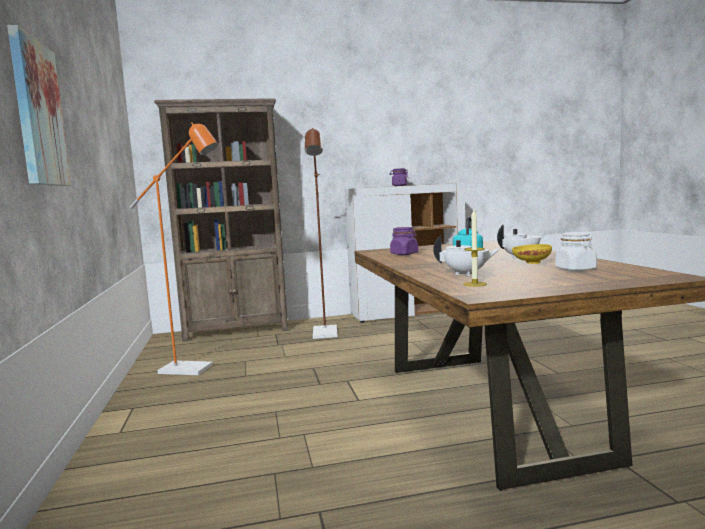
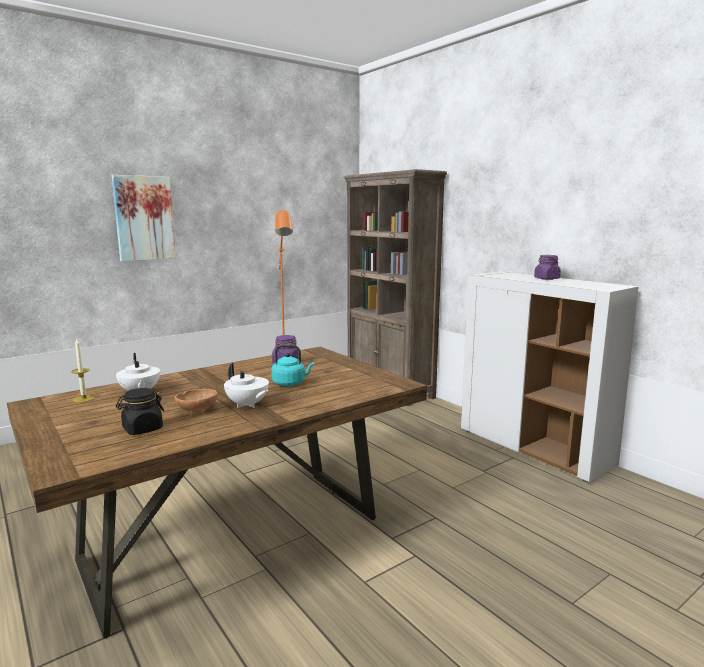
camera: 65 degrees right, 5 degrees up
(325, 335) = (407, 424): brown floor lamp -> none
(531, 263) = (197, 410): yellow bowl -> brown bowl
(576, 269) = (142, 429): white jar -> black jar

